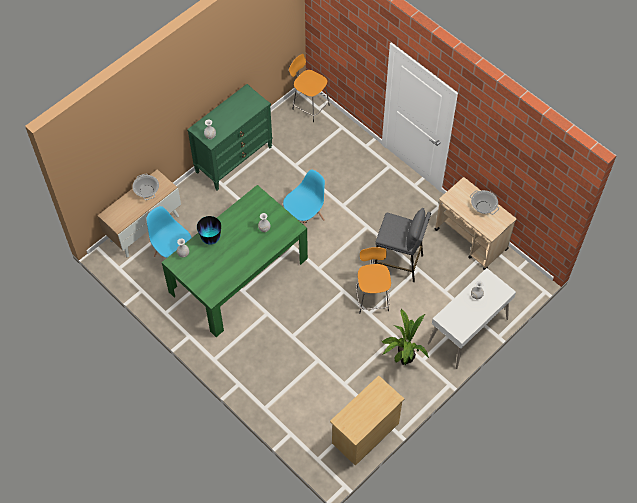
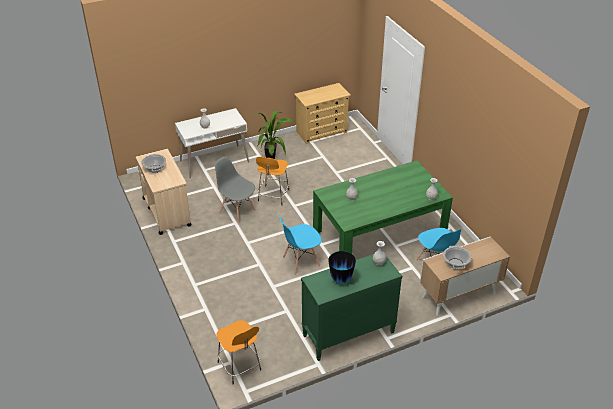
camera: 160 degrees left, 20 degrees down
(211, 239) = (403, 202): vase -> vase (341, 279)
(399, 263) = (237, 211): grey stool -> grey chair

